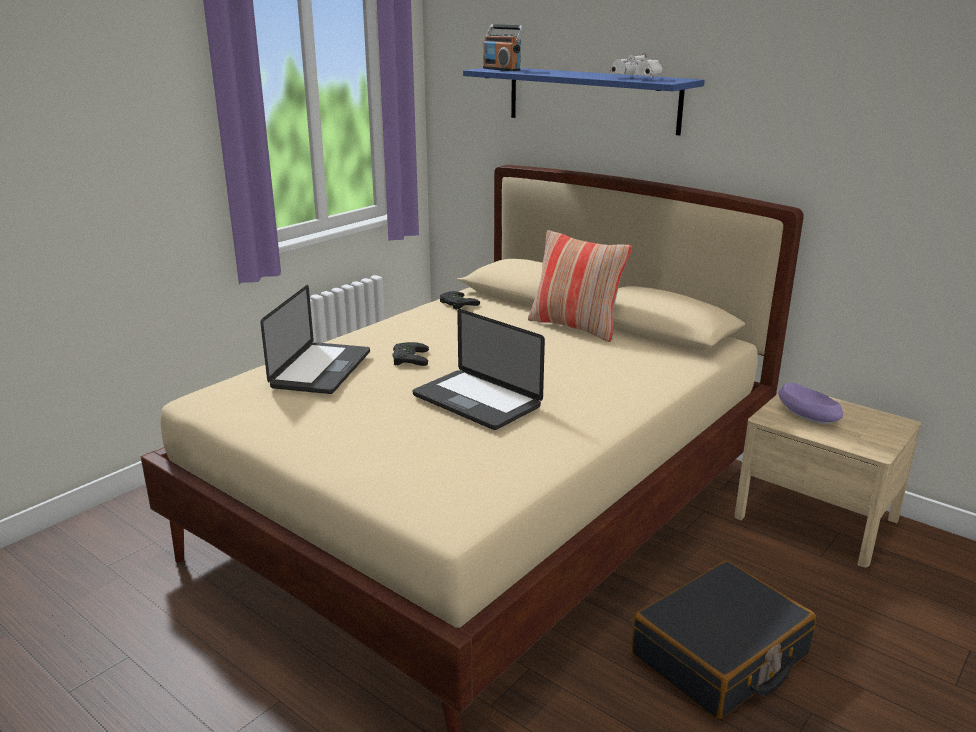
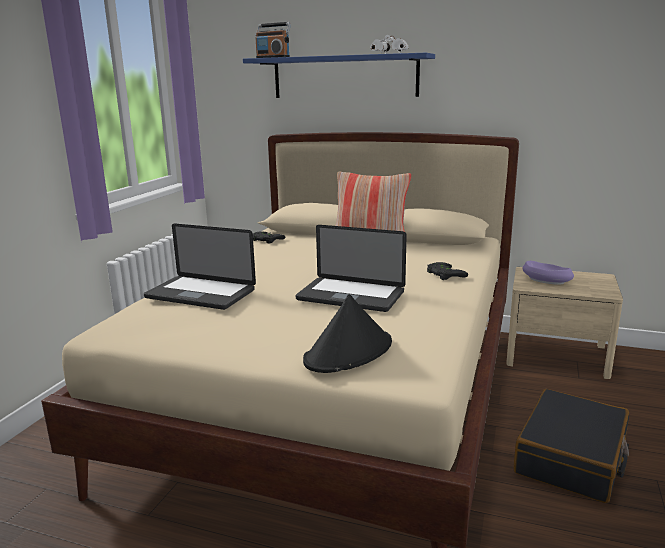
camera: 20 degrees left, 5 degrees down
(321, 369) = (200, 294): laptop -> laptop turned 120 degrees clockwise
(407, 358) = (265, 277): black game controller -> black game controller (443, 274)
(407, 473) = (349, 352): none -> black hat

